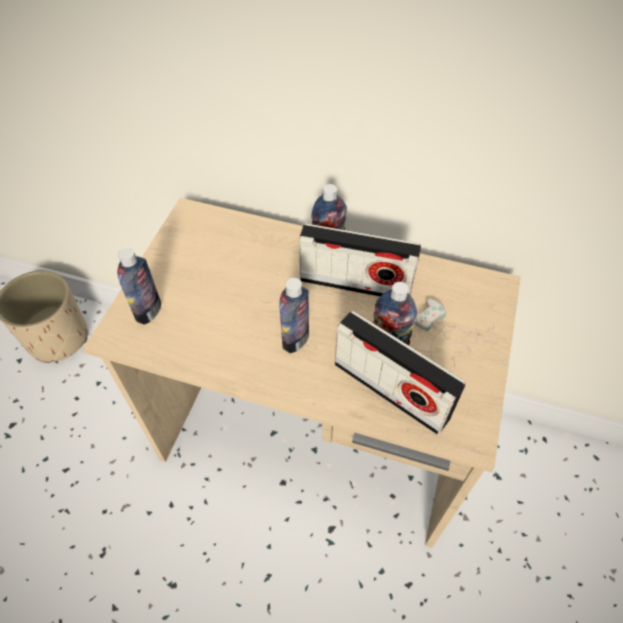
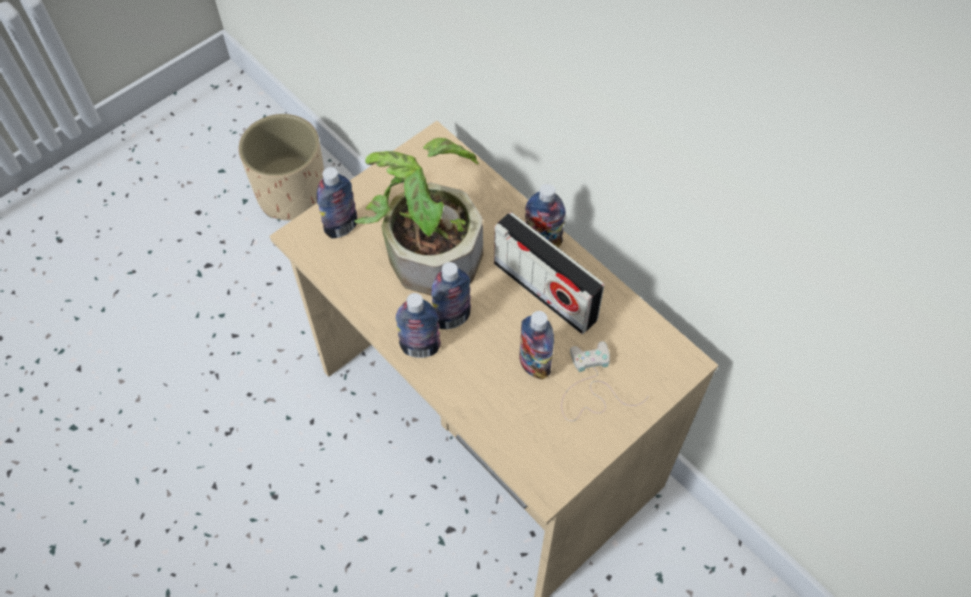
camera: 30 degrees right, 5 degrees up
(235, 293) = (427, 246): none -> potted plant
(284, 377) = (420, 348): none -> bottle
(391, 390) = (505, 407): radio -> none

